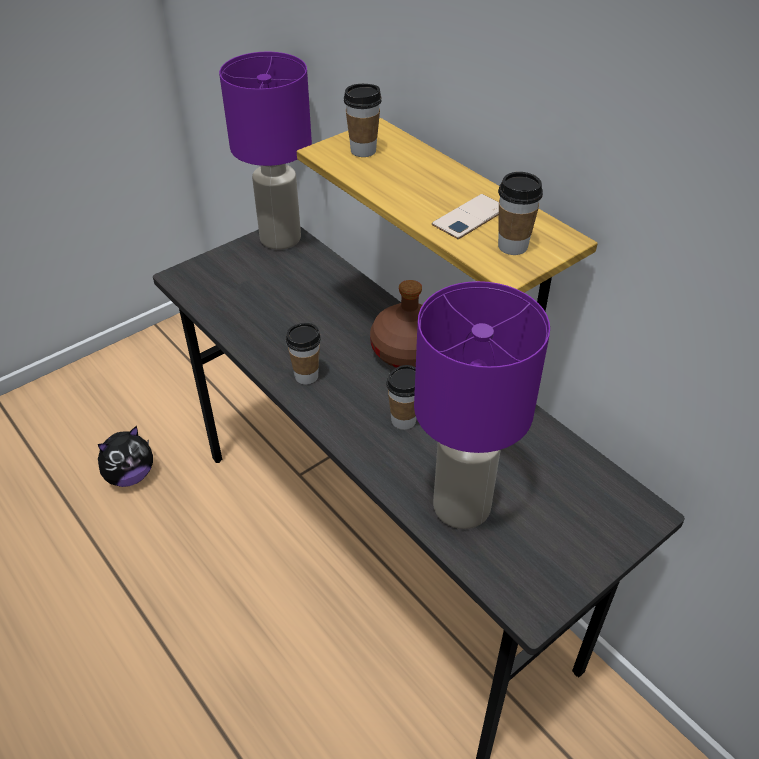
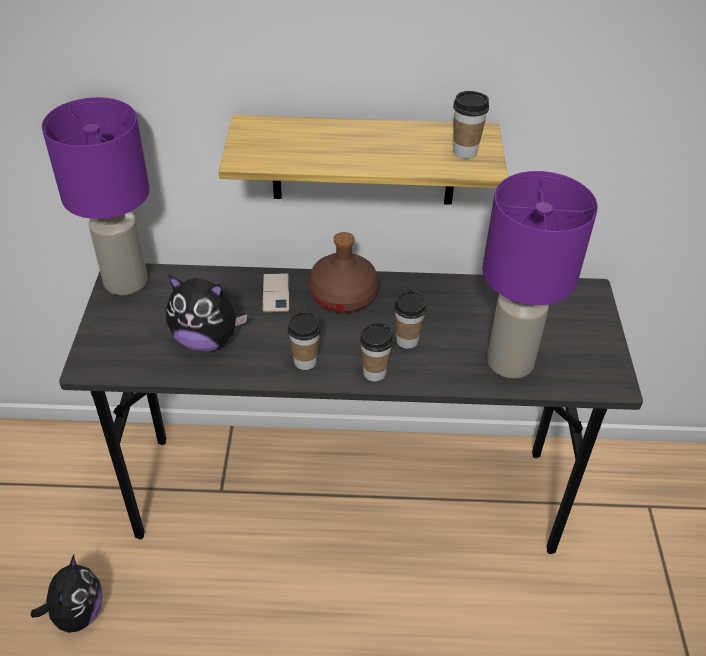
camera: 50 degrees left, 0 degrees up
(268, 312) = (206, 340): none -> plush toy
(363, 151) = (267, 144): cup -> cup (374, 373)
(470, 217) = (412, 149): phone -> phone (276, 293)

